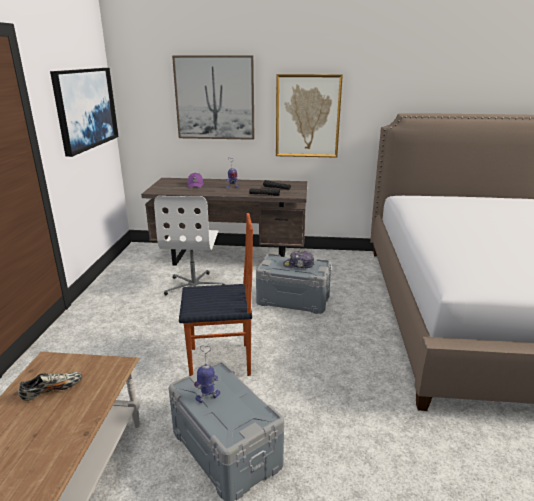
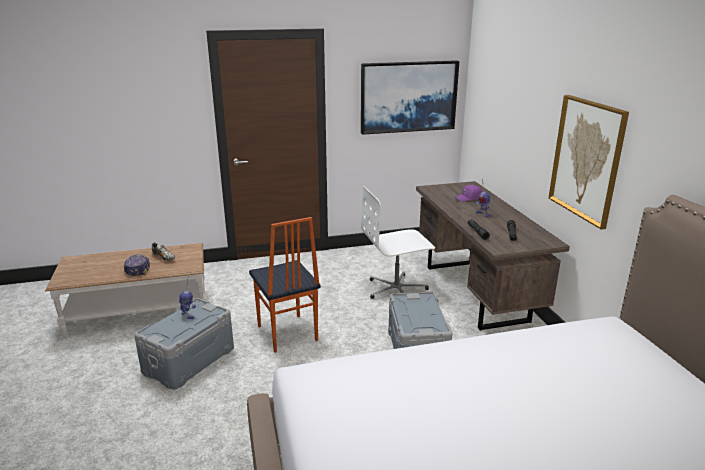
camera: 70 degrees right, 0 degrees up
(215, 98) = (520, 110): picture -> none
(298, 265) = (423, 315): cap -> cap (137, 269)

